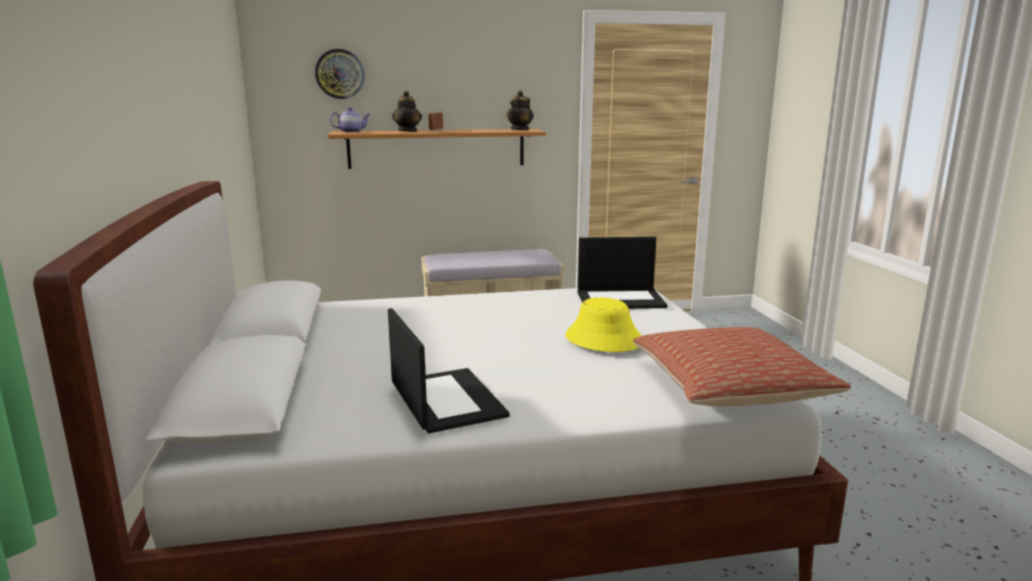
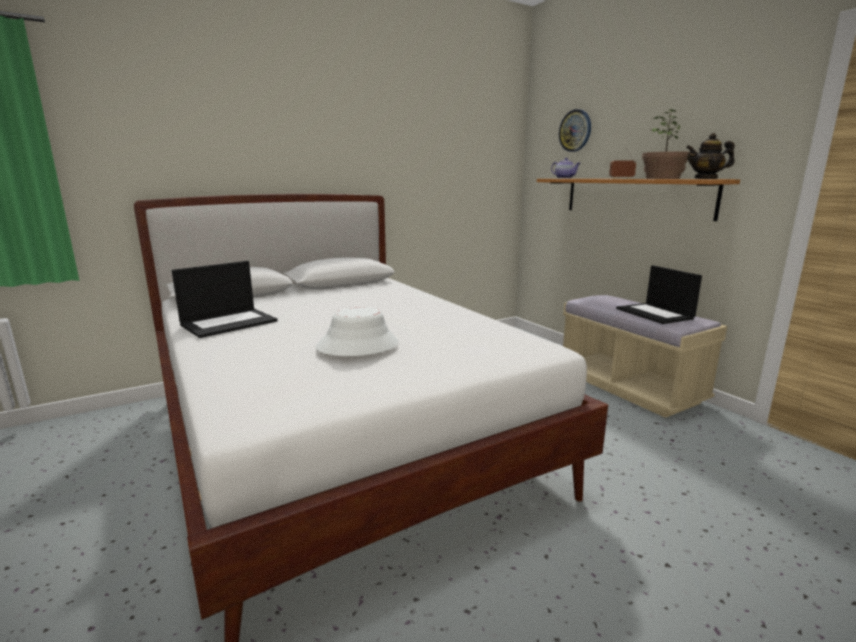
camera: 70 degrees right, 0 degrees up
(408, 131) = (601, 178): teapot -> none
(481, 130) = (663, 178): none -> potted plant
(603, 339) = (358, 345): yellow hat -> white hat
(621, 299) = (492, 344): laptop -> laptop (655, 314)
(729, 388) = (253, 401): pillow -> none

